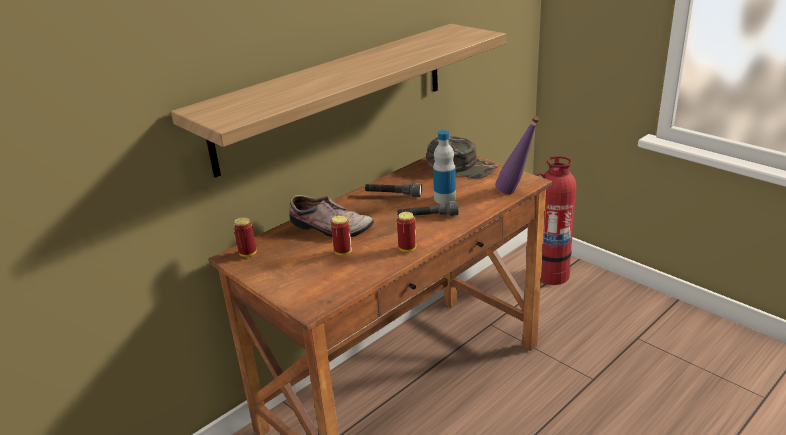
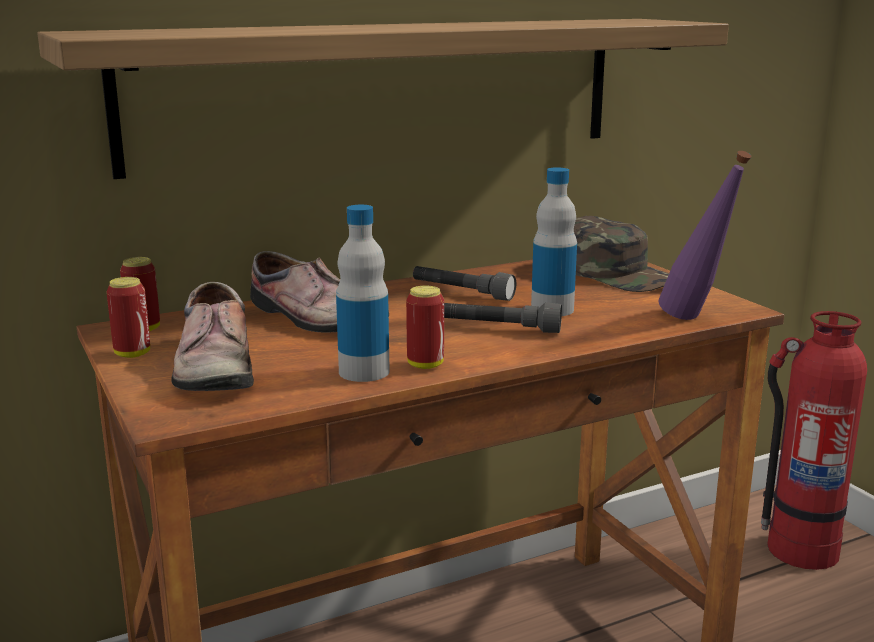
camera: 15 degrees right, 10 degrees down
(305, 271) = (211, 366): none -> shoe
(343, 252) = (304, 351): can -> can (132, 354)
(381, 259) = (364, 372): none -> bottle

